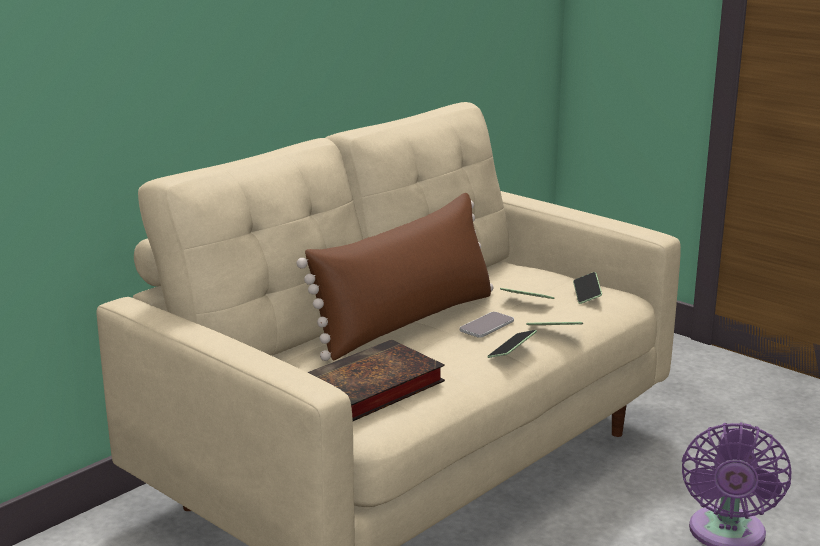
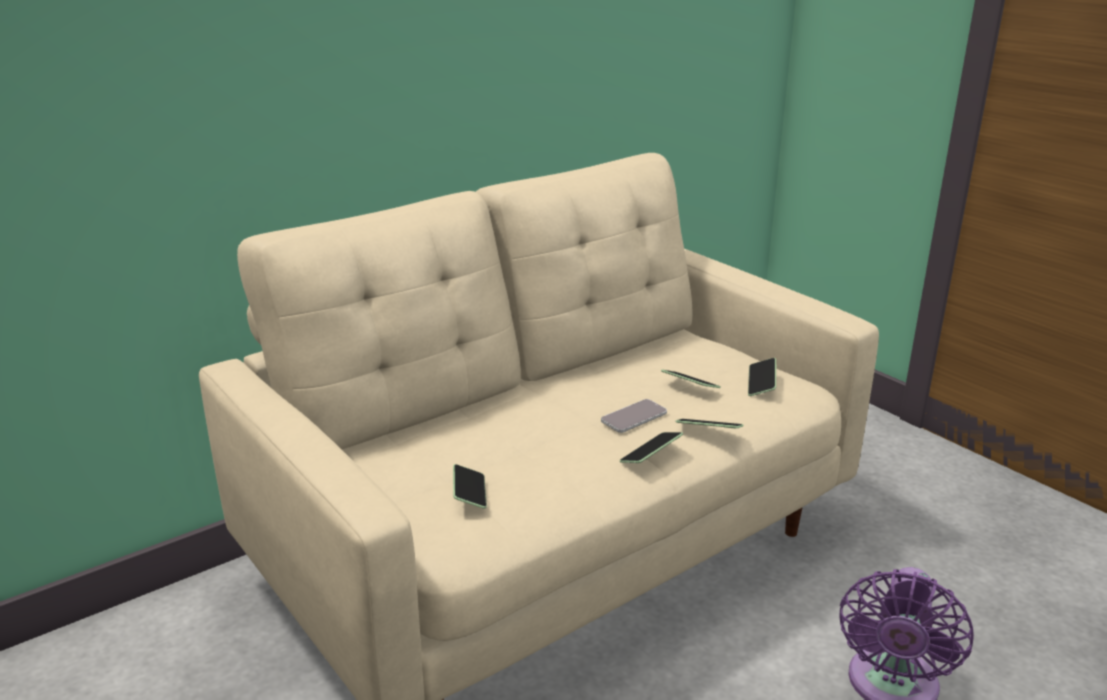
camera: 10 degrees right, 5 degrees up
(370, 389) = (469, 494): book -> phone
(407, 322) = (547, 403): brown pillow -> none

